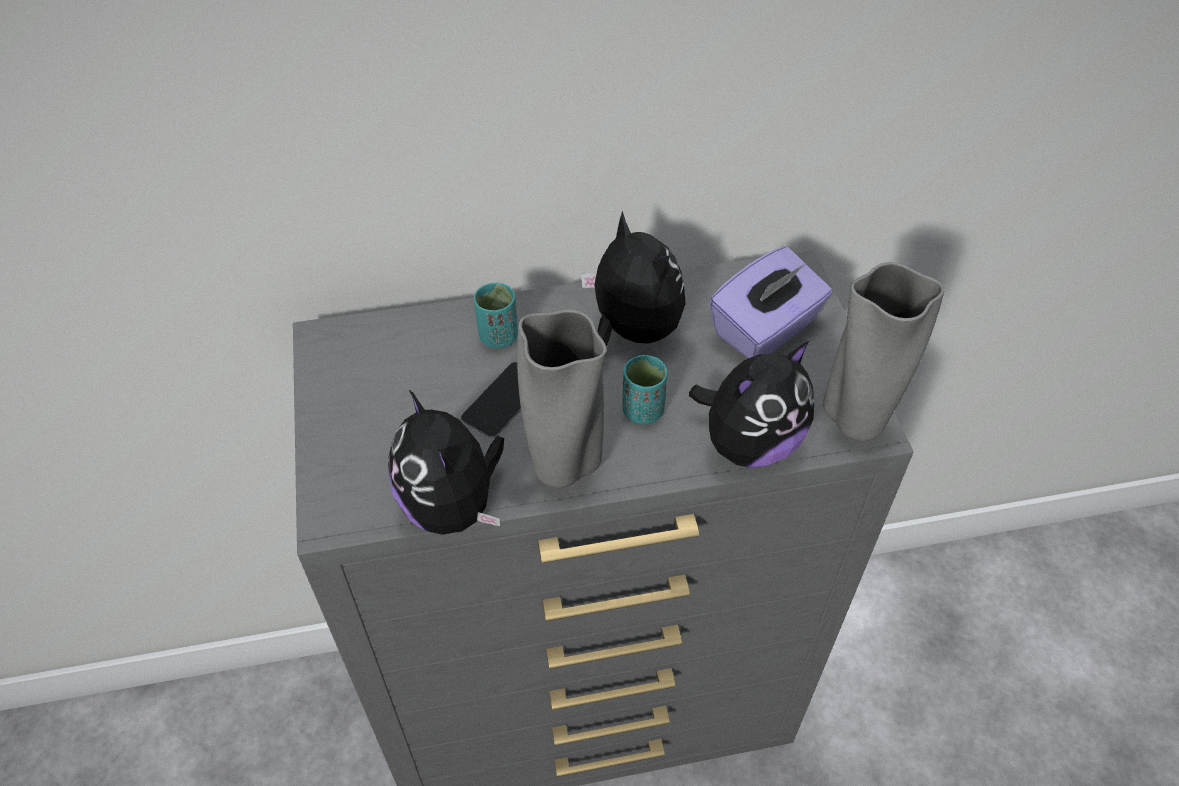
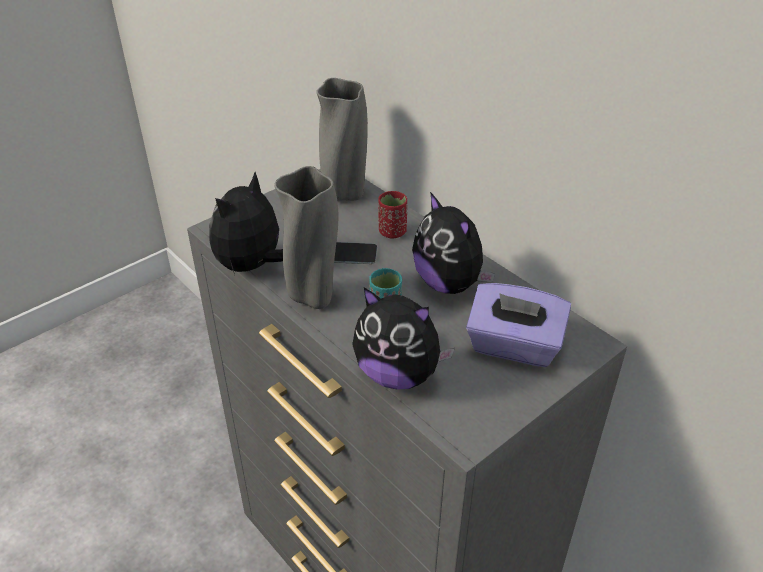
camera: 60 degrees right, 10 degrees down
(498, 337) = (392, 232): turquoise cup -> red cup
(631, 331) = (449, 283): plush toy -> plush toy turned 120 degrees clockwise
(854, 420) = (468, 424): grey vase -> grey vase (344, 194)

